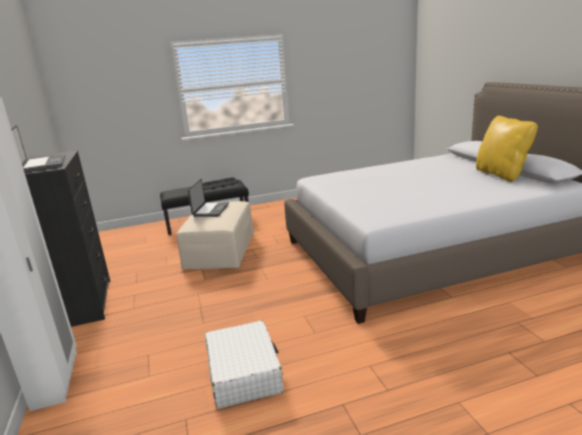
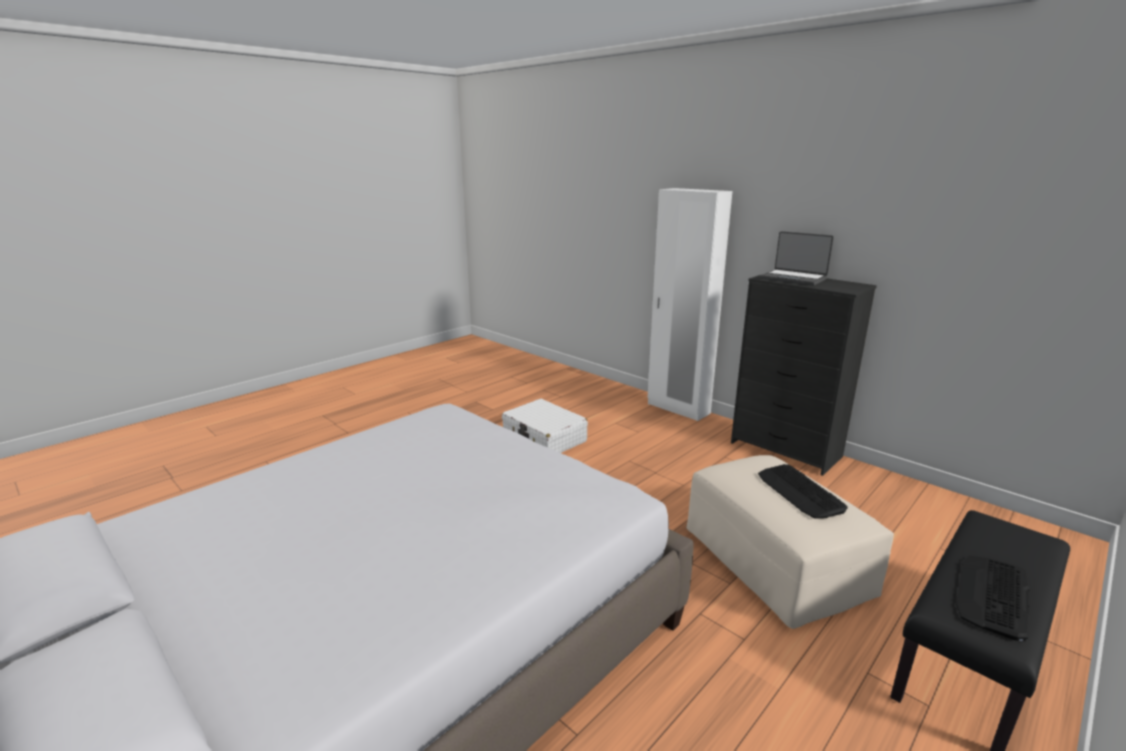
camera: 150 degrees right, 0 degrees up
(210, 210) = (800, 492): laptop -> keyboard
(501, 174) = (150, 579): yellow pillow -> none

